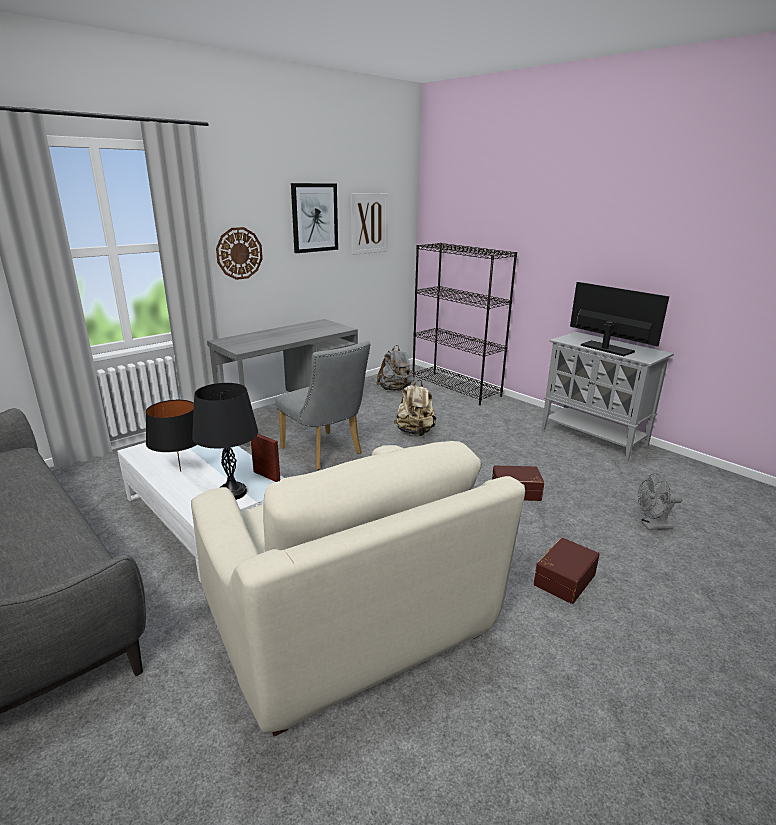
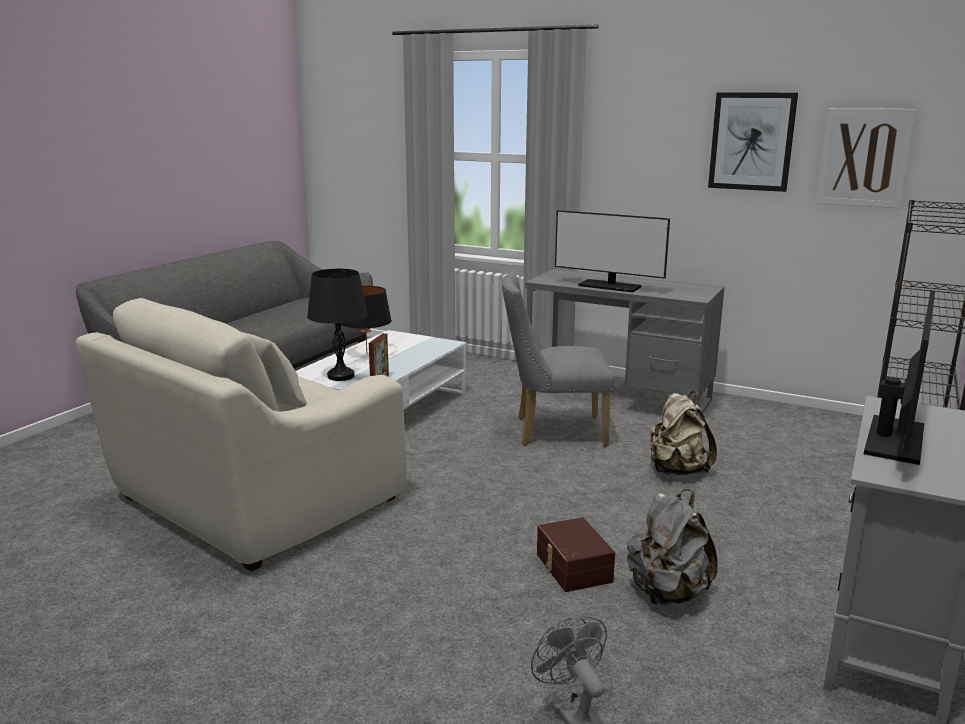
camera: 70 degrees right, 5 degrees down
(239, 253) = (628, 177): wall clock -> none
(287, 338) = (609, 286): none -> monitor
(325, 453) = (552, 431): grey chair -> grey chair turned 60 degrees clockwise
(395, 390) = (807, 435): grey backpack -> grey backpack (667, 593)
(563, 579) = (371, 620): brown storage box -> none

